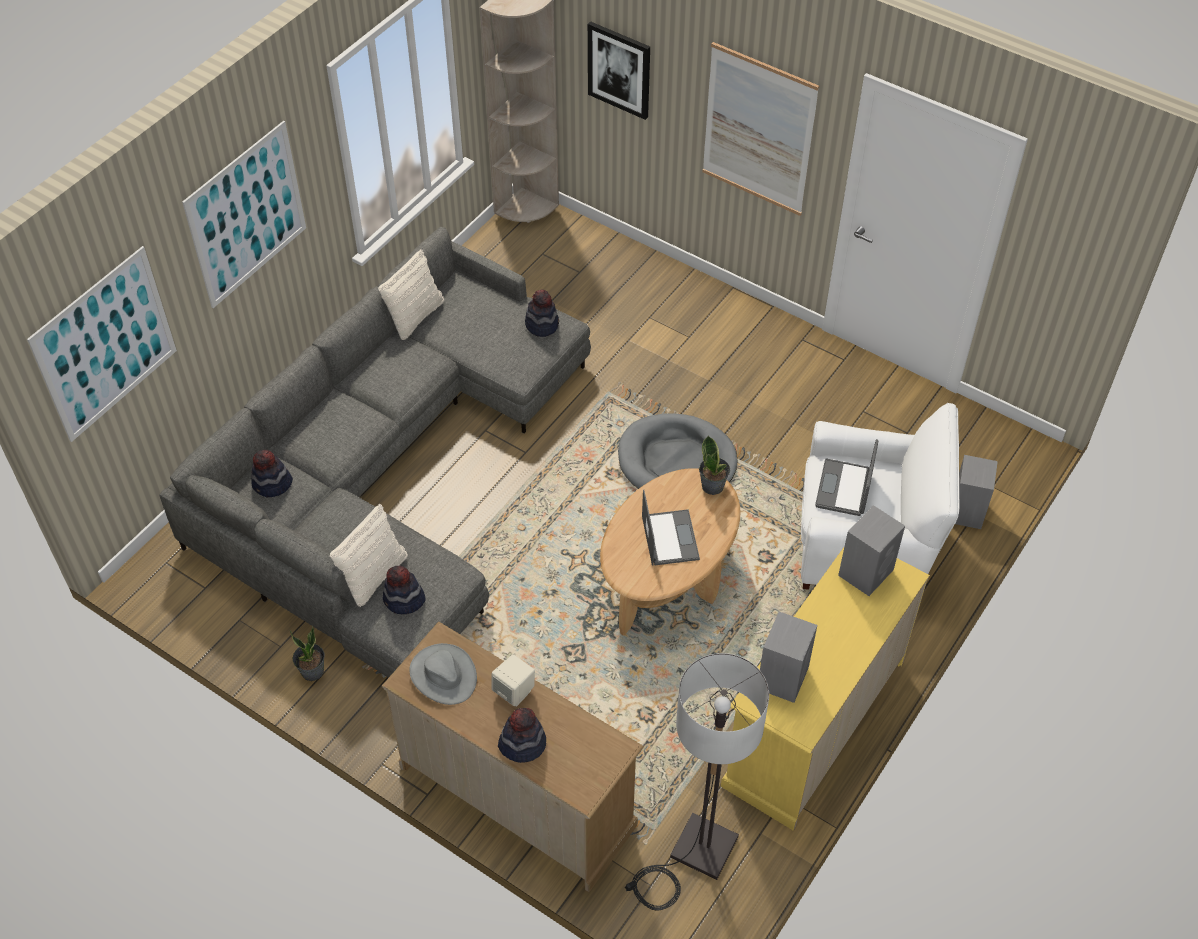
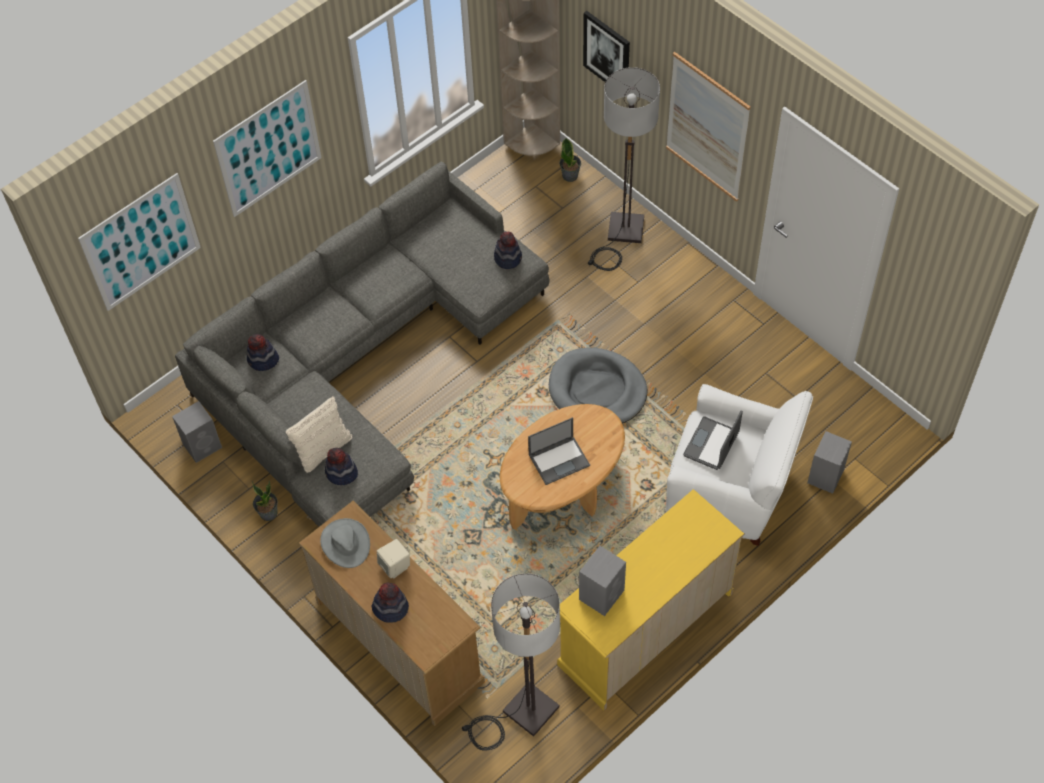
camera: 15 degrees right, 5 degrees up
(415, 317) = (407, 234): beige pillow -> none
(654, 294) = (619, 238): none -> floor lamp
(669, 537) = (559, 460): laptop -> laptop turned 60 degrees clockwise
(713, 486) = (607, 422): potted plant -> potted plant (570, 175)
(866, 571) = (694, 521): grey speaker -> grey speaker (203, 445)

